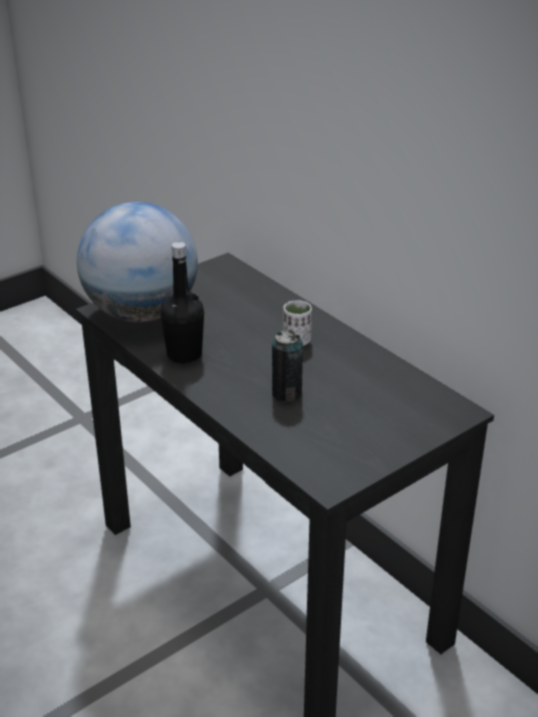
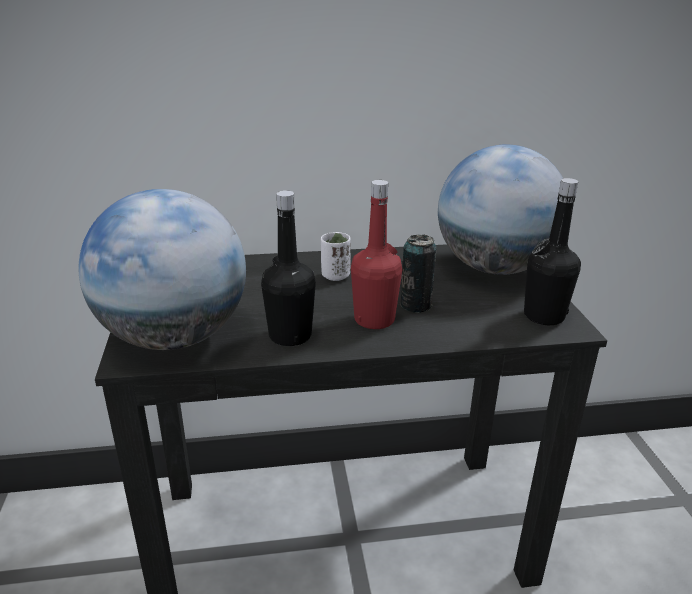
camera: 60 degrees left, 5 degrees down
(242, 382) = (374, 320): none -> red bottle
(336, 465) = (544, 316): none -> black bottle
(408, 417) = (494, 268): none -> globe

